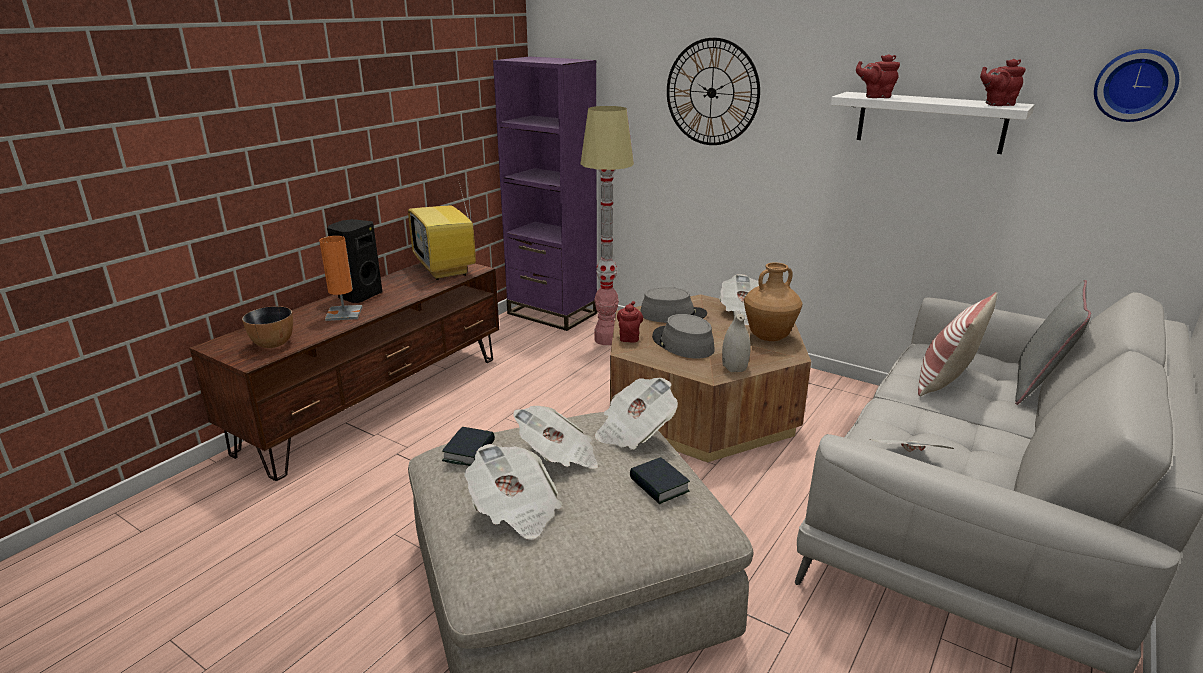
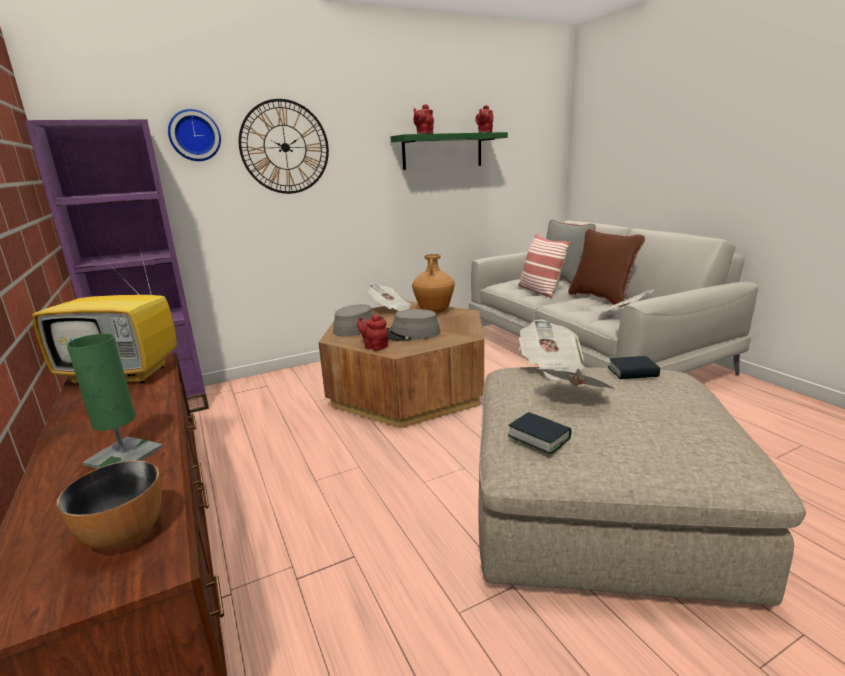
camera: 60 degrees left, 5 degrees down
(344, 313) = (124, 456): orange table lamp -> green table lamp
(359, 296) = (83, 438): black speaker -> none
(515, 511) = (657, 430): newspaper -> none
(606, 340) = (256, 395): floor lamp -> none
(734, 368) = (466, 328): white vase -> none
(930, 122) = (442, 151): white shelf -> green shelf
(979, 436) = (601, 298): none -> brown pillow
(1135, 85) = (526, 119): wall clock -> wall clock (194, 135)

